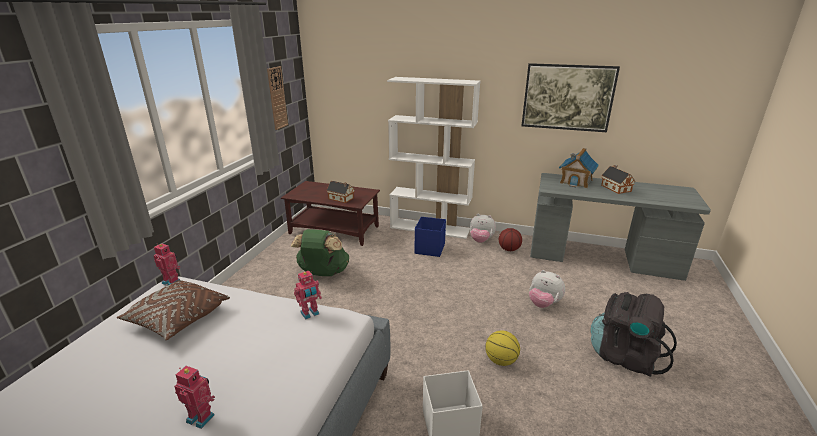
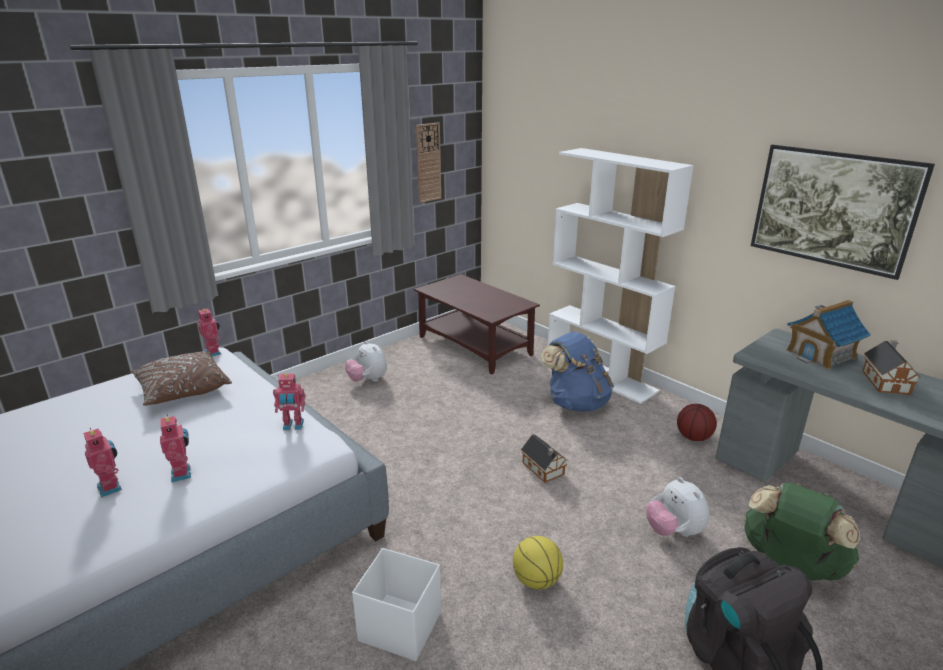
camera: 30 degrees right, 0 degrees up
(259, 380) = (183, 473): none -> toy robot
(323, 273) = (417, 394): green backpack -> green backpack (790, 564)
(341, 198) = (480, 305): toy house -> toy house (544, 469)
(430, 248) = (576, 402): blue storage box -> blue backpack
(481, 240) = (660, 412): plush toy -> plush toy (368, 380)

